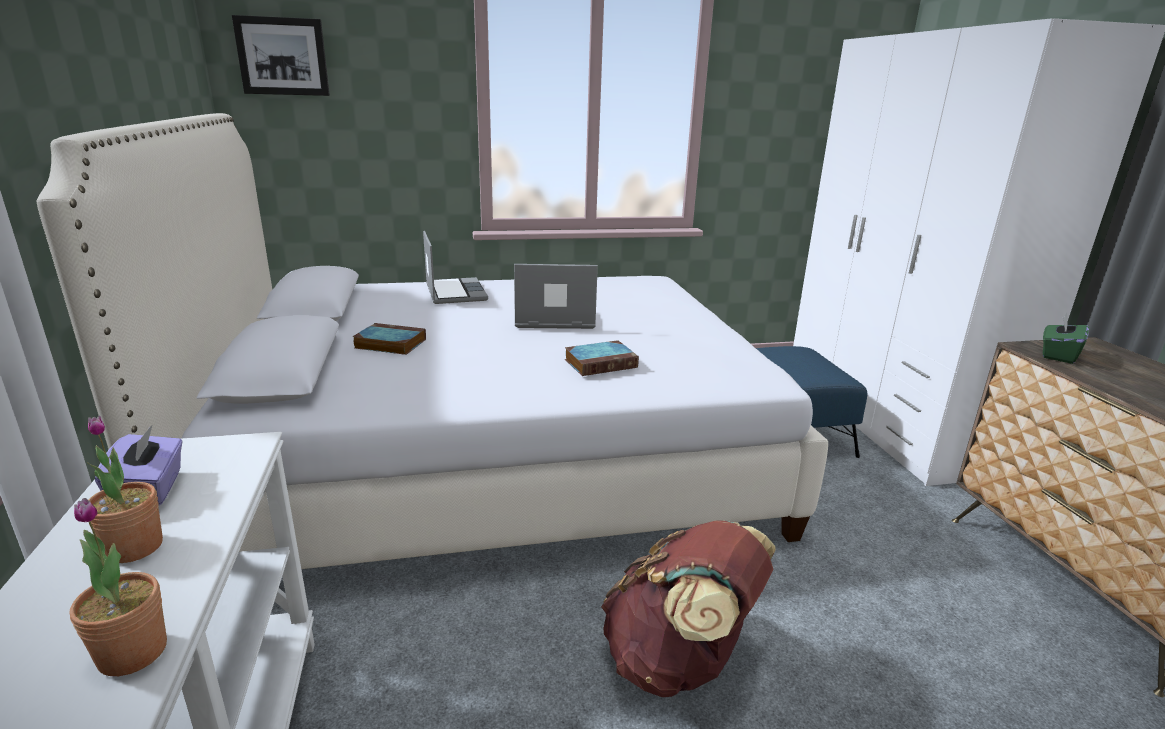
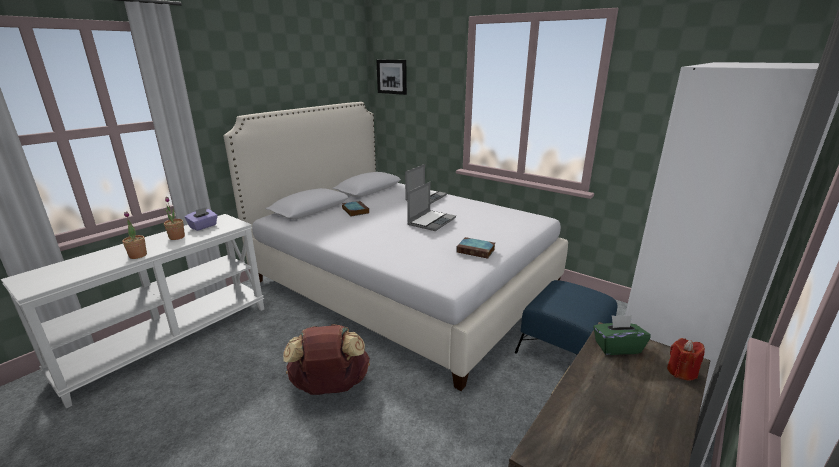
camera: 50 degrees right, 0 degrees up
(553, 319) = (431, 221): laptop -> laptop turned 75 degrees clockwise
(601, 363) = (399, 245): book -> book (476, 250)
(1114, 352) = (681, 372): none -> red candle

